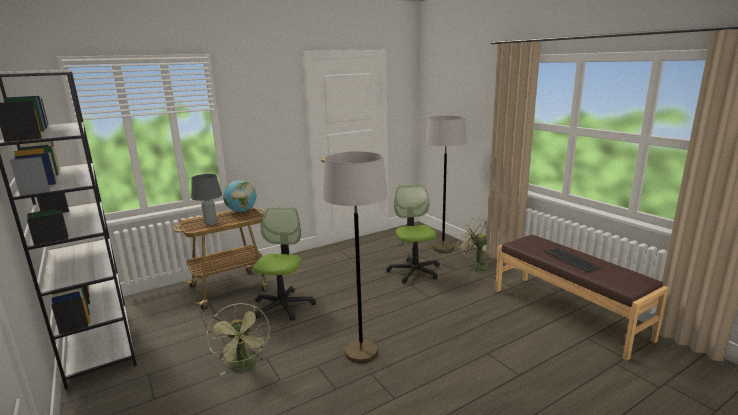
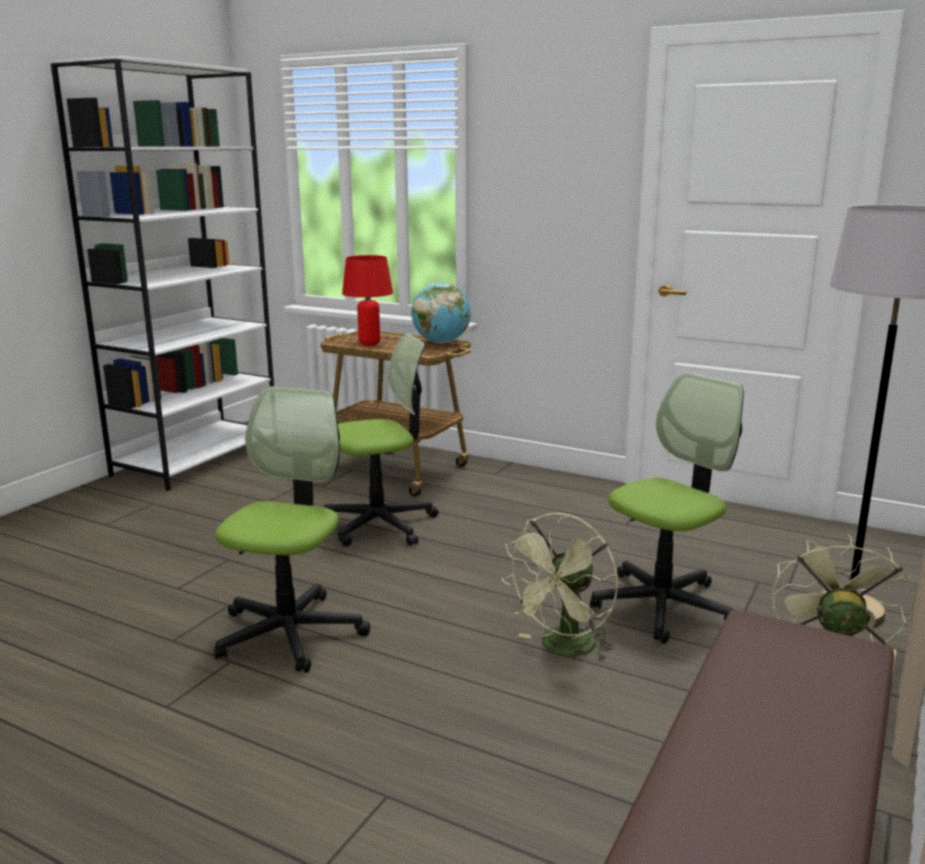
camera: 60 degrees right, 0 degrees up
(211, 224) = (369, 343): grey table lamp -> red table lamp
(244, 367) = (197, 552): green fan -> green fan (563, 649)
(361, 352) = (290, 633): grey floor lamp -> office chair
(571, 260) = (758, 746): keyboard -> none

